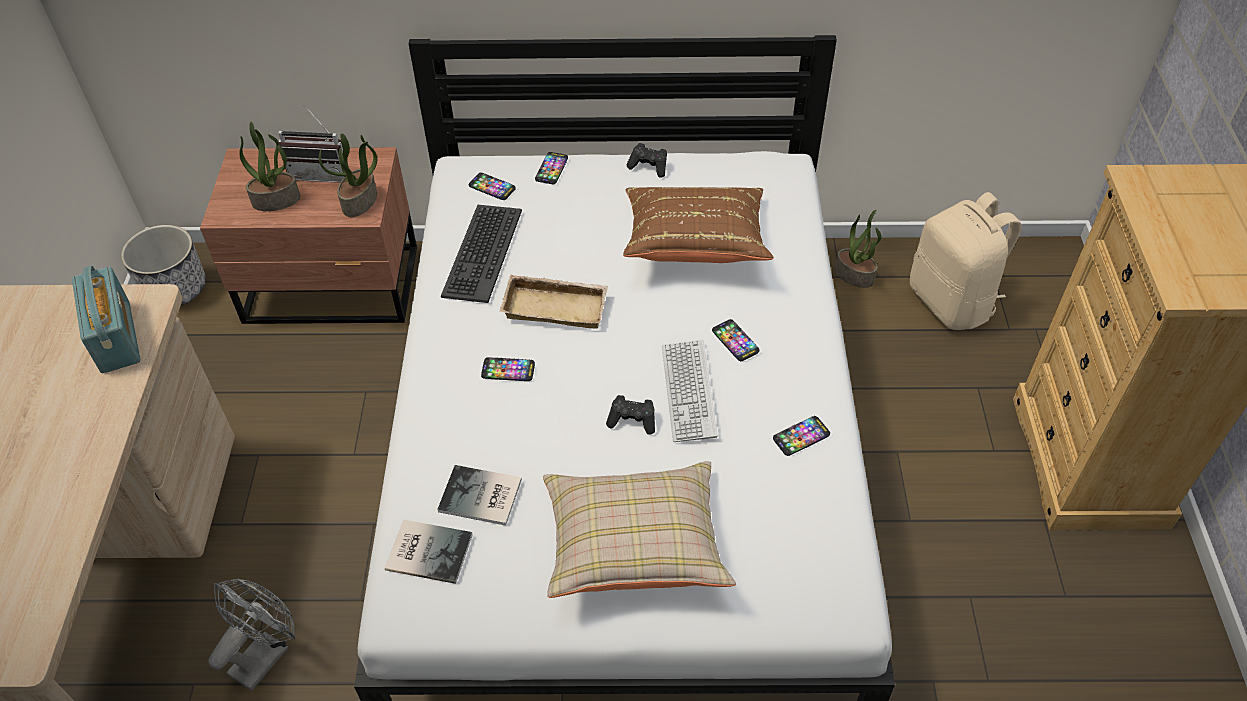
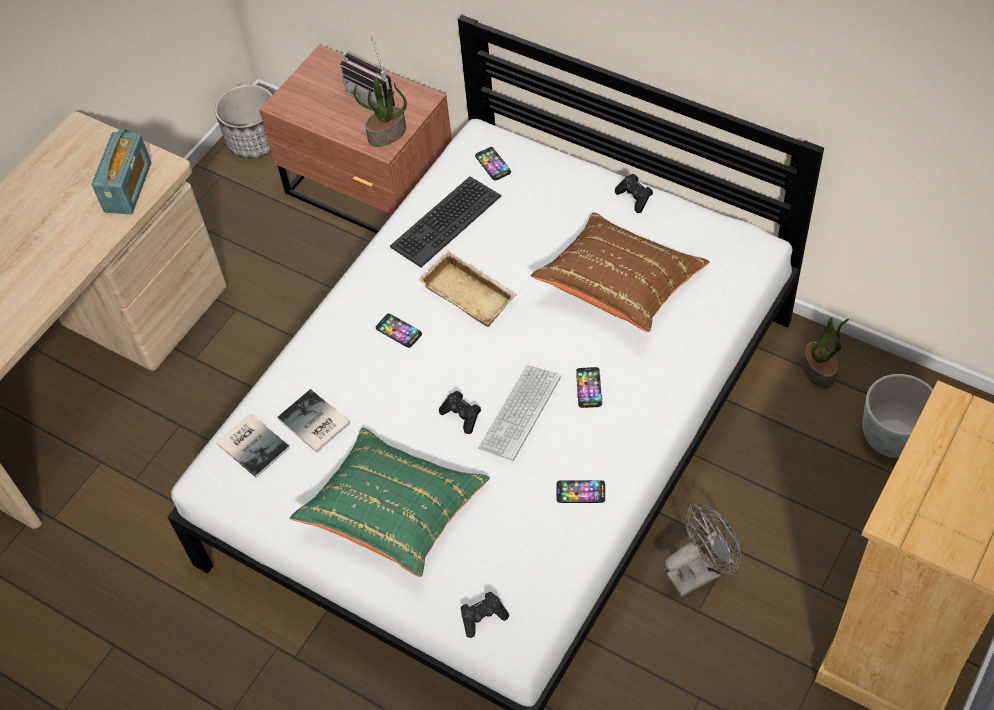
camera: 35 degrees right, 5 degrees up
(265, 653) = (156, 464): grey fan -> grey fan (700, 571)
(276, 199) = (327, 107): potted plant -> none
(551, 169) = (552, 167): phone -> none
(634, 546) = (394, 514): beige pillow -> green pillow
(802, 601) = (483, 617): none -> black game controller
(952, 302) = (892, 438): beige backpack -> grey planter

